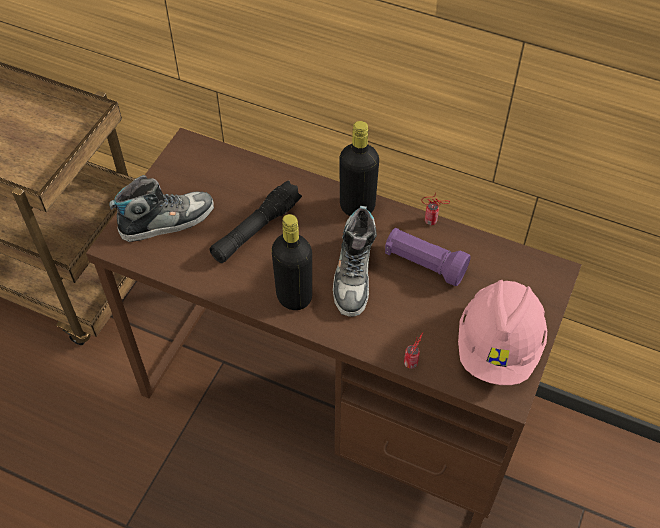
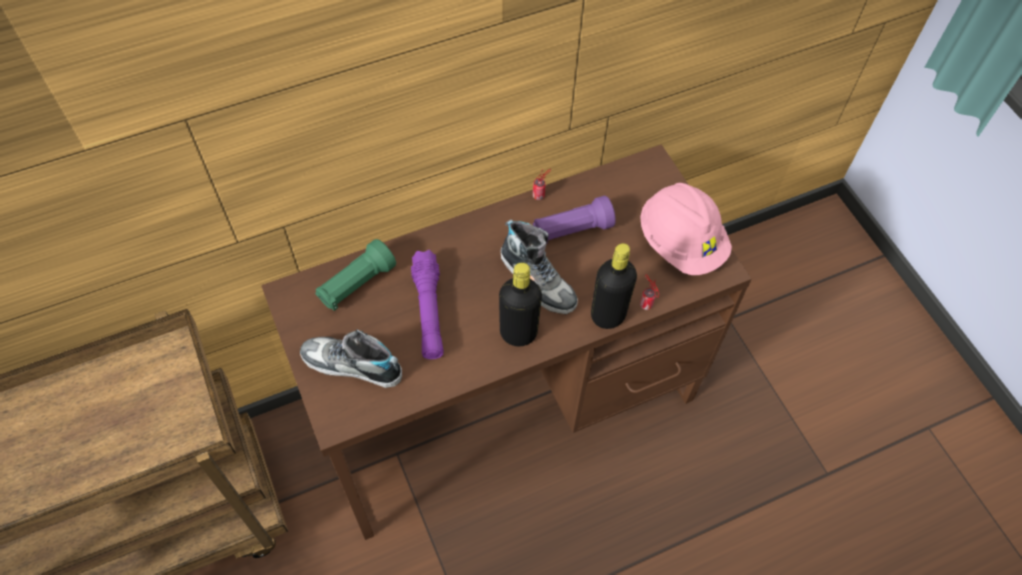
camera: 50 degrees left, 5 degrees up
(167, 220) = (352, 365): shoe -> shoe turned 90 degrees counterclockwise
(234, 174) = (356, 284): none -> green flashlight
(256, 230) = (429, 310): black flashlight -> purple flashlight
(357, 207) = (477, 229): black bottle -> black bottle (608, 315)

